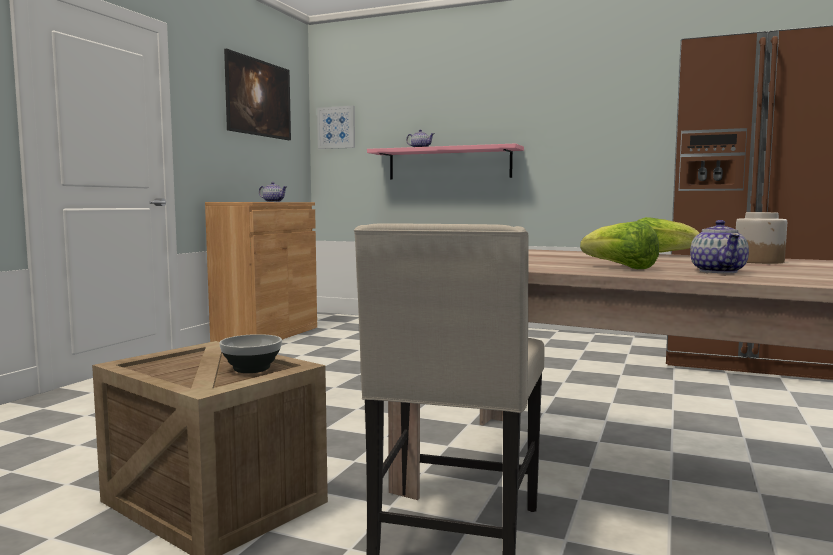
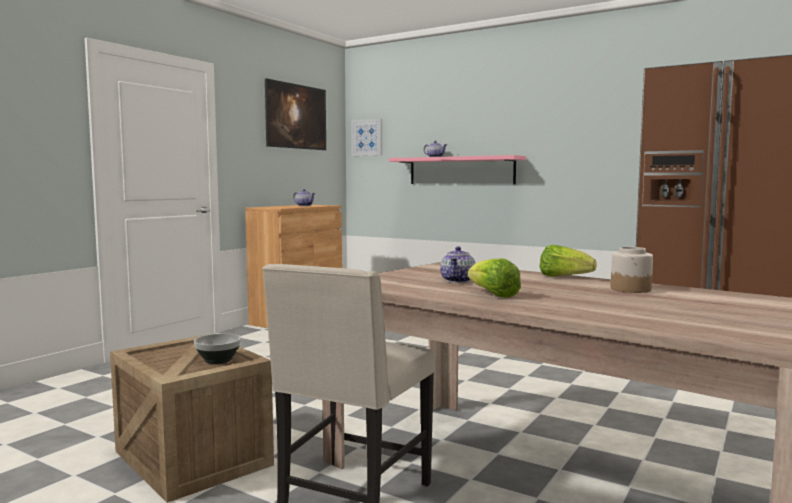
camera: 10 degrees right, 0 degrees up
(718, 271) = (564, 302): teapot -> teapot (458, 280)

